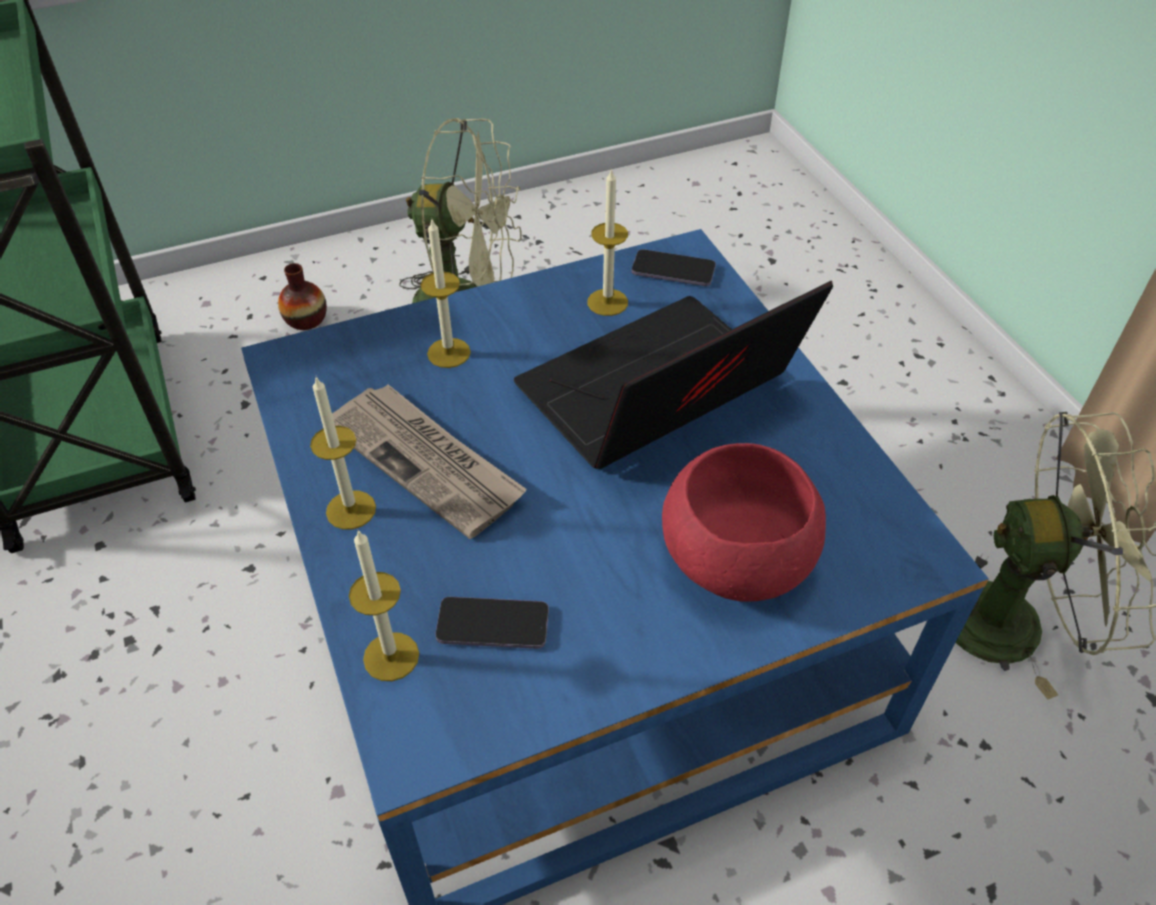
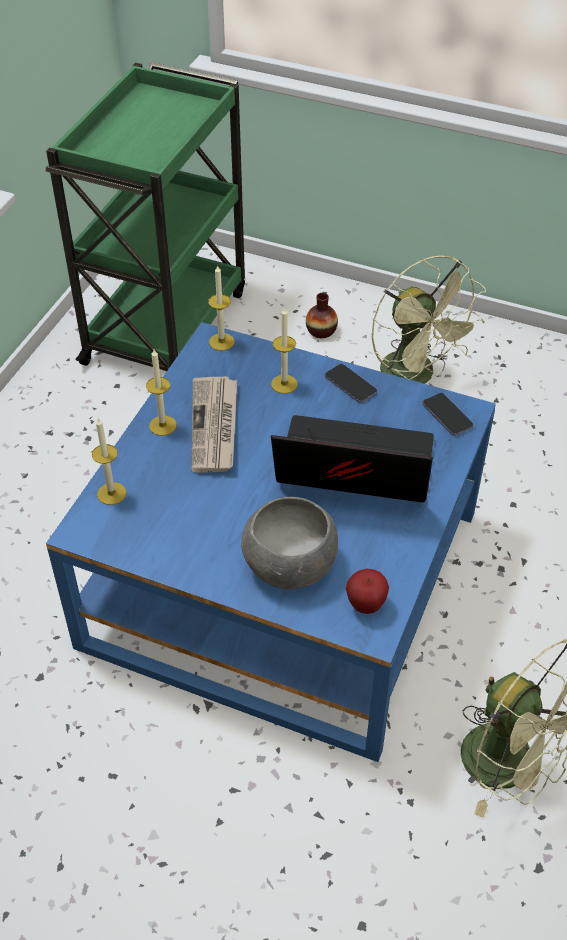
camera: 45 degrees right, 0 degrees up
(493, 625) = (160, 511): phone -> phone (350, 384)
(607, 302) = (390, 409): candle -> candle (221, 342)
(737, 558) = (290, 564): red bowl -> grey bowl
(877, 535) = (365, 605): none -> apple

